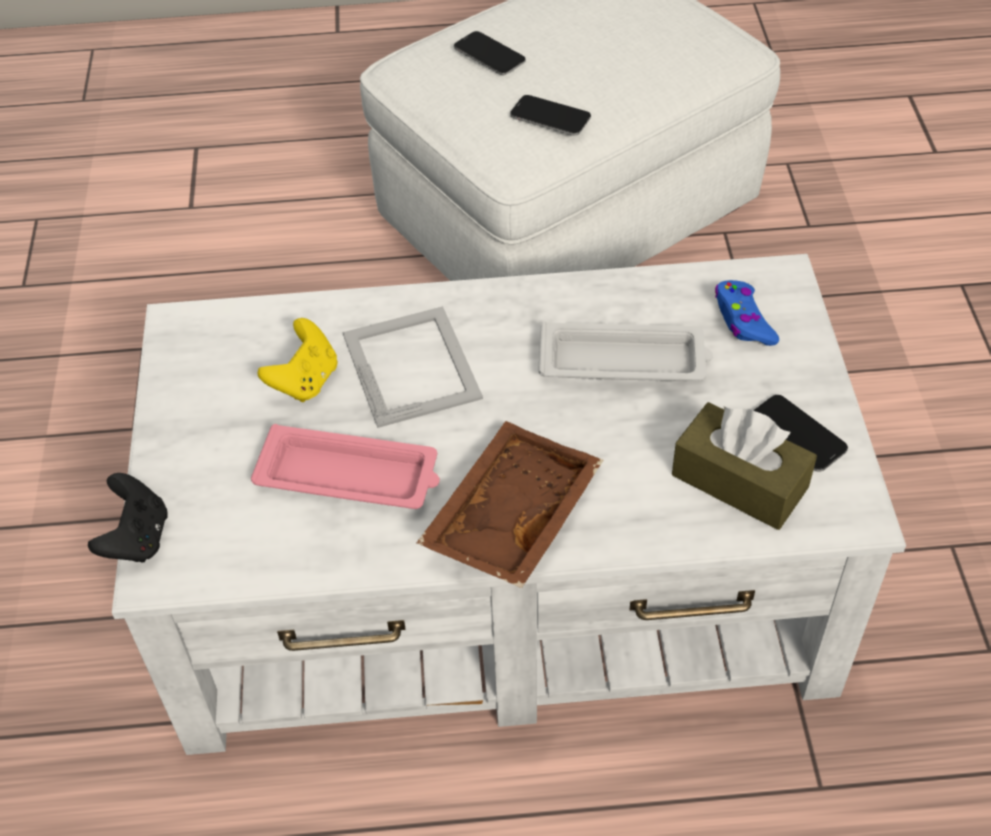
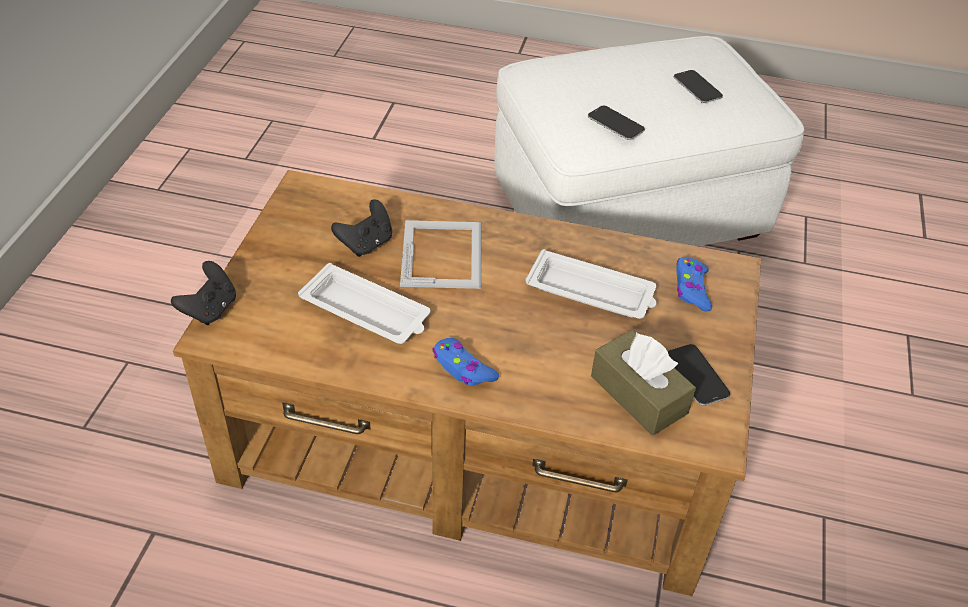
camera: 15 degrees right, 5 degrees down
(305, 381) = (366, 244): yellow game controller -> black game controller
(350, 476) = (367, 312): pink tray -> white tray
(489, 55) = (591, 75): phone -> phone (697, 87)
(504, 581) = (479, 438): white coffee table -> brown coffee table
(509, 515) = (463, 368): brown tray -> blue game controller

